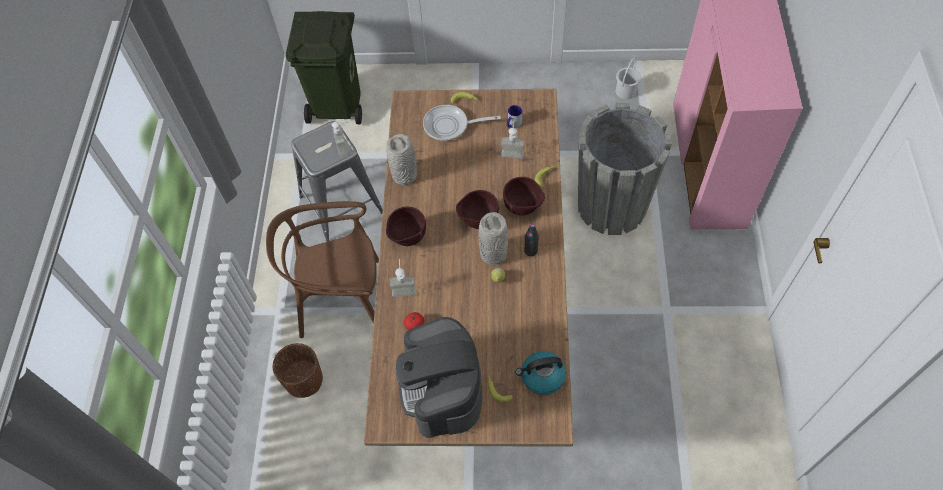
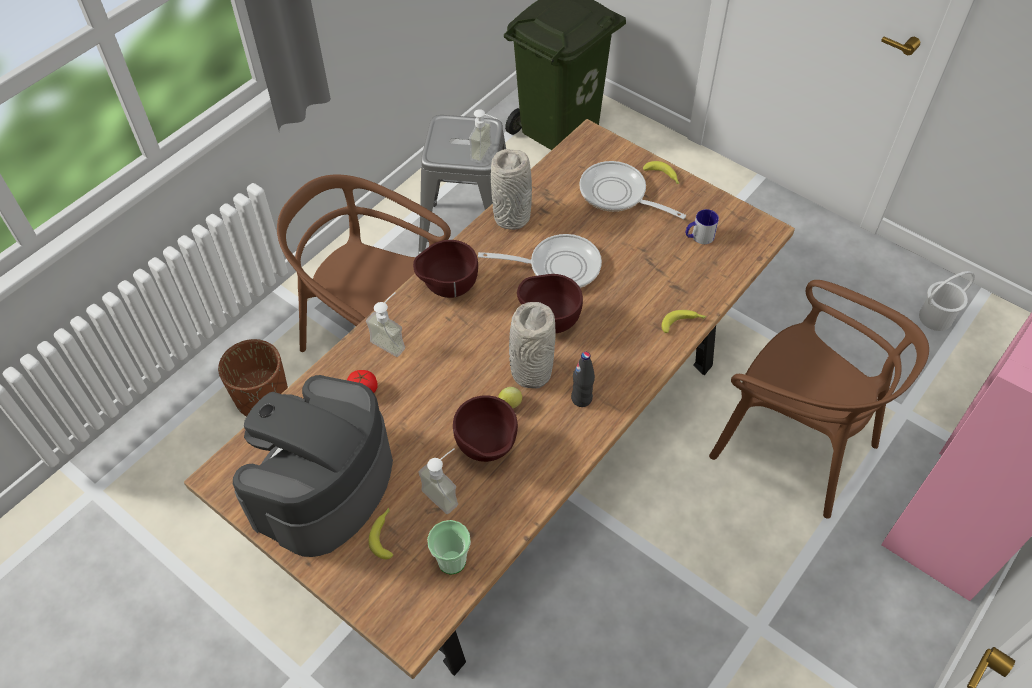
camera: 35 degrees right, 5 degrees down
(455, 187) = (558, 266): none -> frying pan
(512, 151) = (668, 268): soap dispenser -> soap dispenser (446, 492)
(523, 208) = (619, 343): brown bowl -> brown bowl (487, 449)
(542, 377) = (451, 561): kettle -> cup
(611, 206) = (794, 445): grey planter -> brown chair

